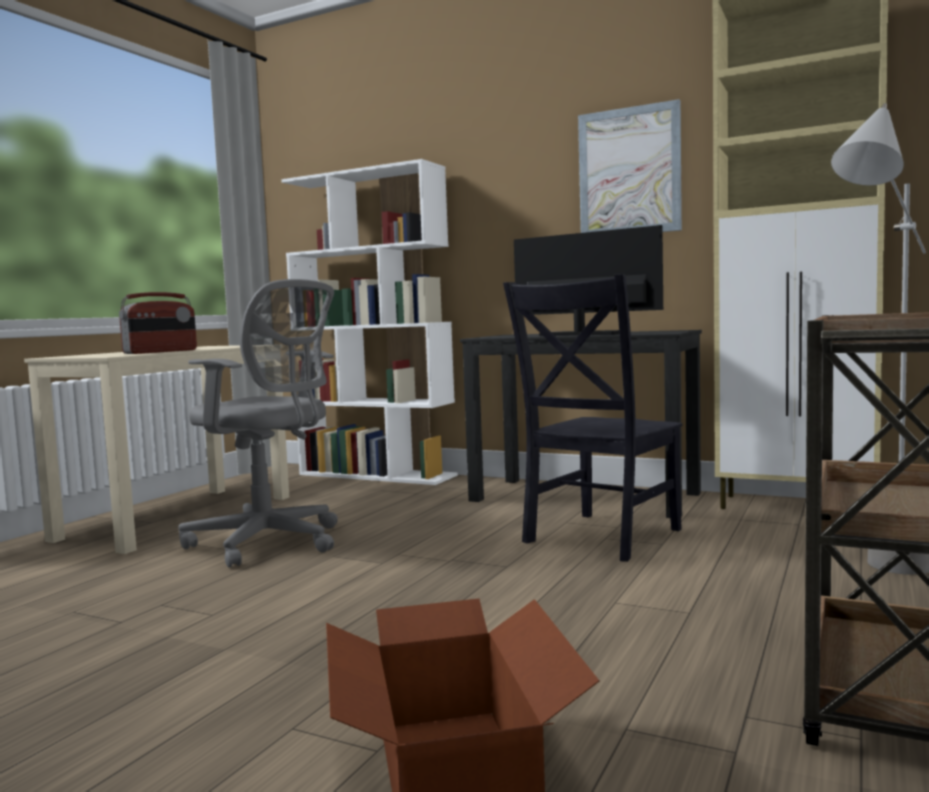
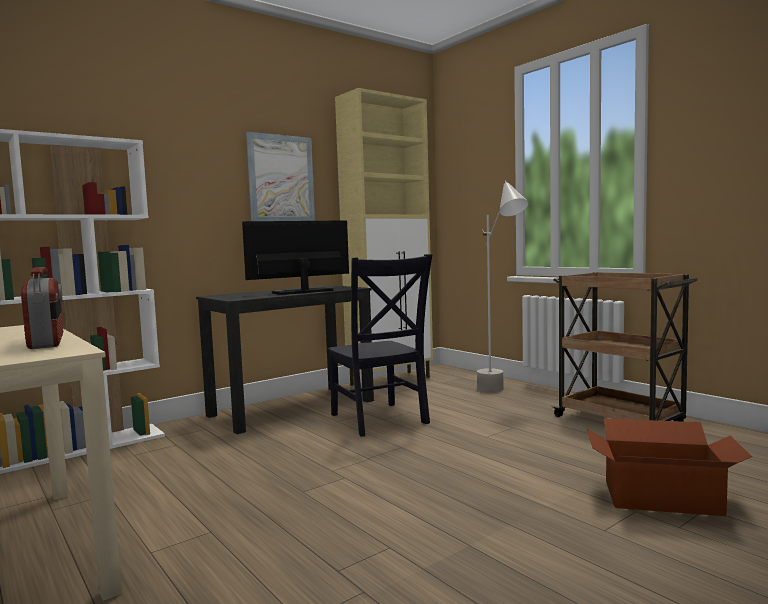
camera: 65 degrees left, 0 degrees up
(270, 543) = (221, 512): grey office chair -> none

